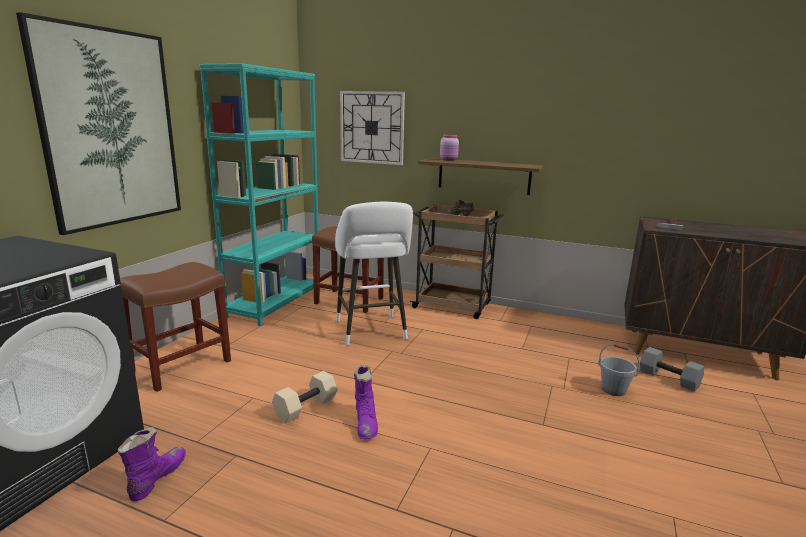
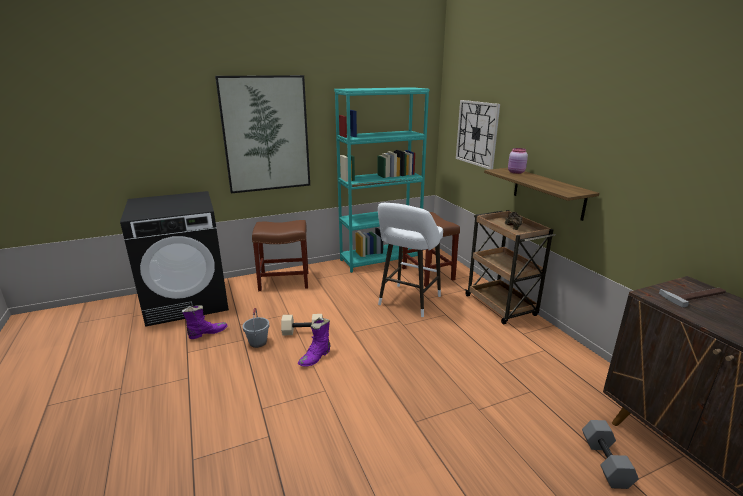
camera: 45 degrees right, 5 degrees up
(613, 390) = (523, 436): grey bucket -> grey bucket (258, 342)

